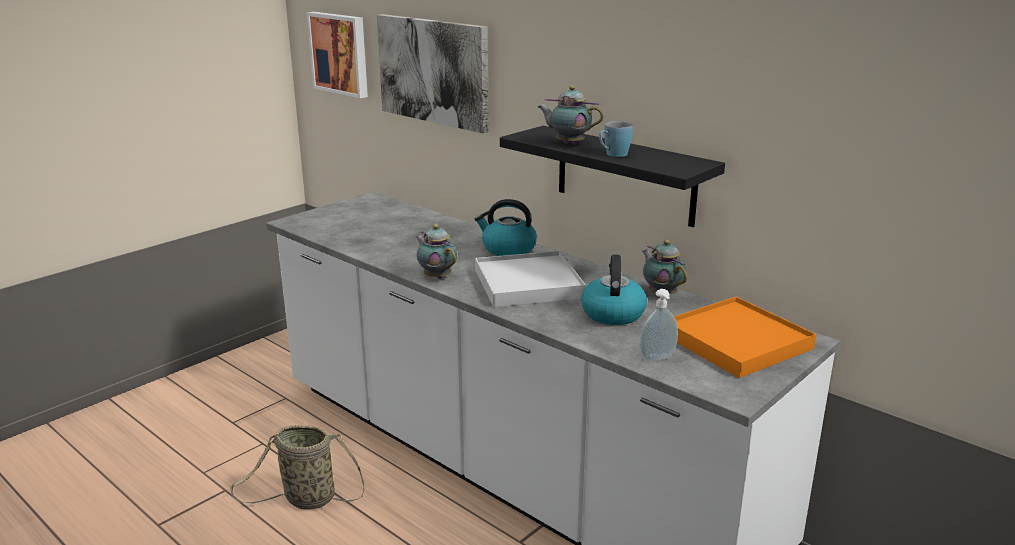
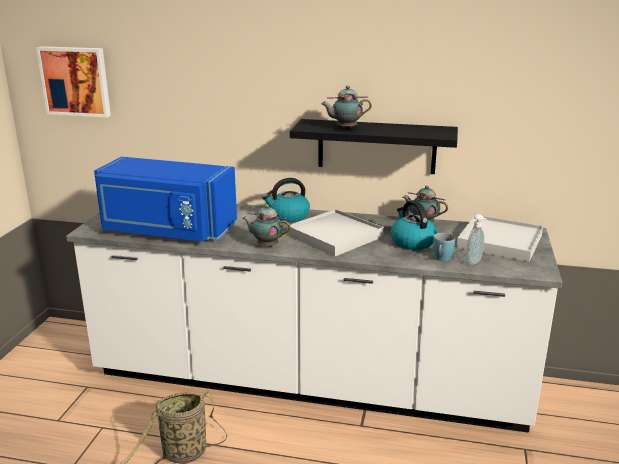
camera: 30 degrees left, 0 degrees up
(361, 237) = (167, 230): none -> blue microwave
(434, 71) = (187, 87): picture -> none
(613, 155) = (387, 131): blue mug -> blue mug (441, 259)
(736, 342) = (500, 241): orange tray -> white tray

